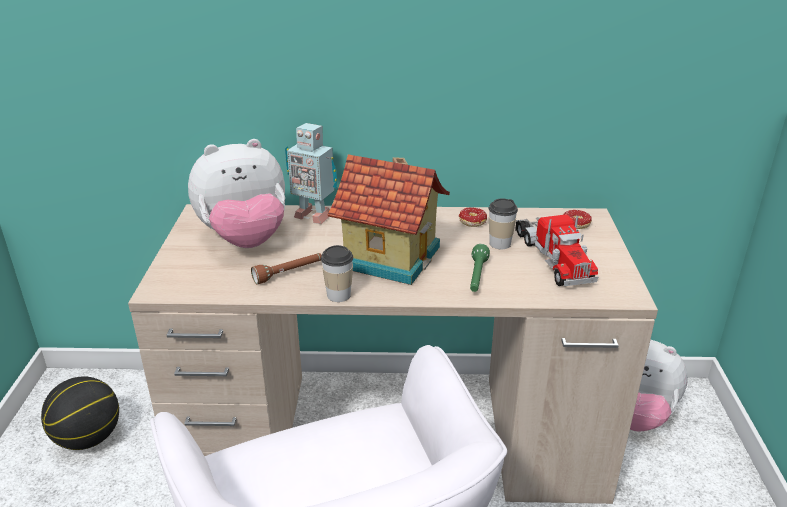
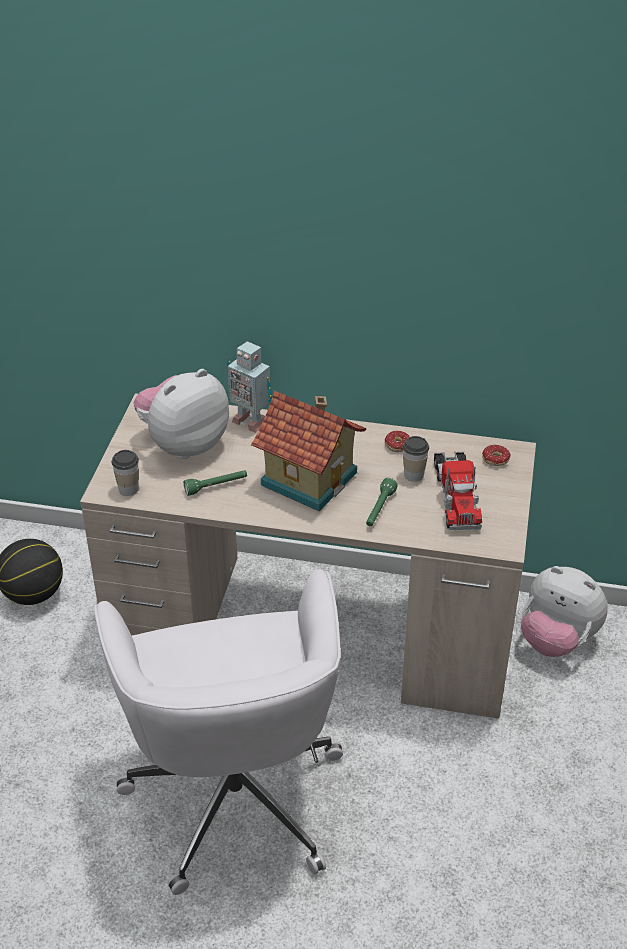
camera: 10 degrees right, 10 degrees up
(245, 240) = (184, 444): plush toy -> plush toy turned 150 degrees clockwise
(289, 273) = (216, 486): brown flashlight -> green flashlight
(338, 295) = (254, 514): cup -> cup (128, 489)

